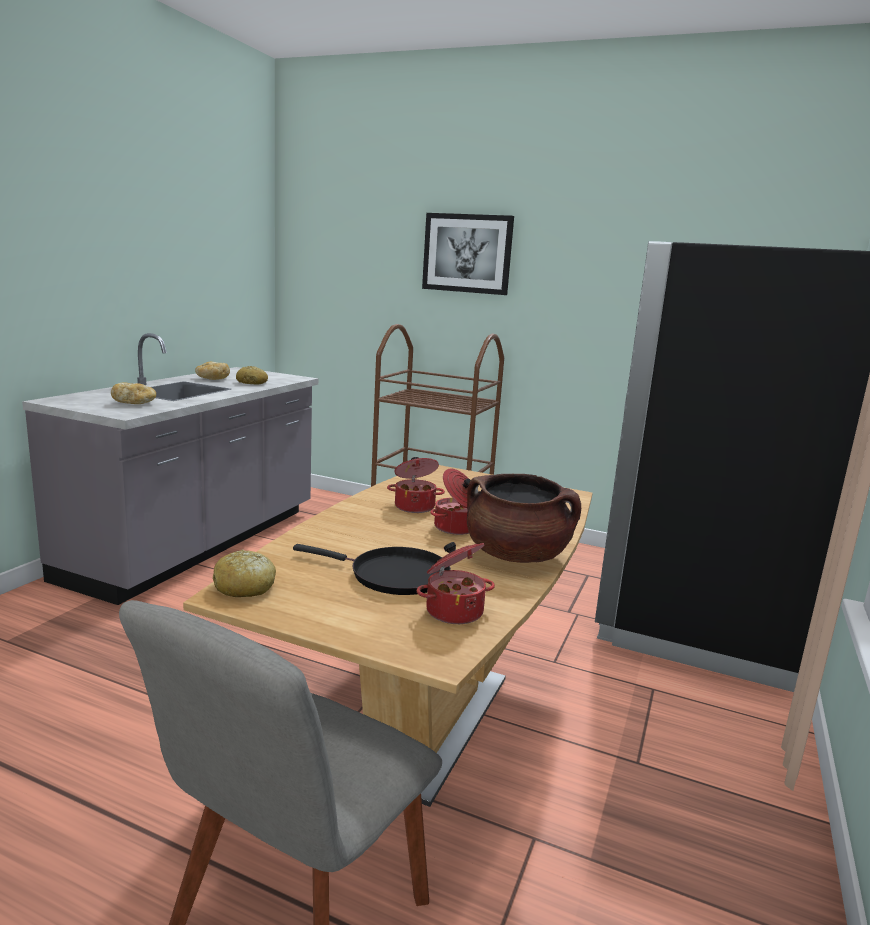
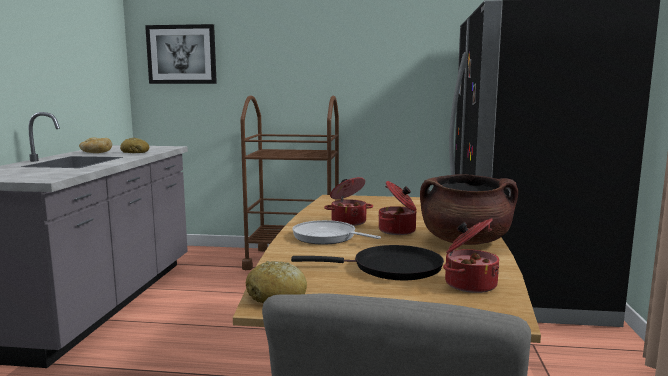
camera: 15 degrees left, 5 degrees down
(134, 403) = (44, 172): bread -> none
(369, 524) = (327, 237): none -> frying pan
(467, 253) = (299, 37): picture -> picture (181, 54)

